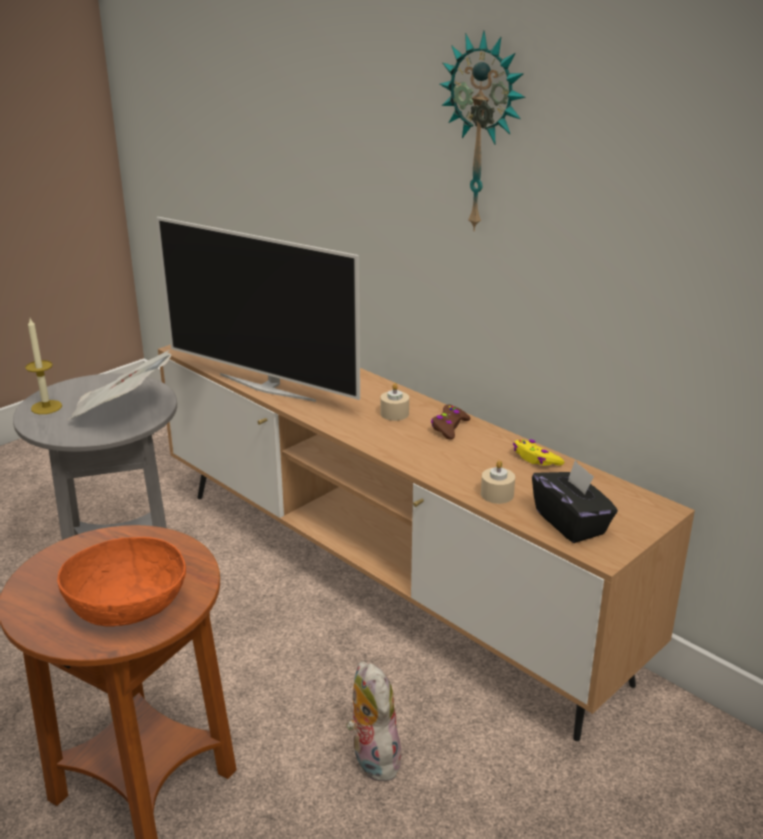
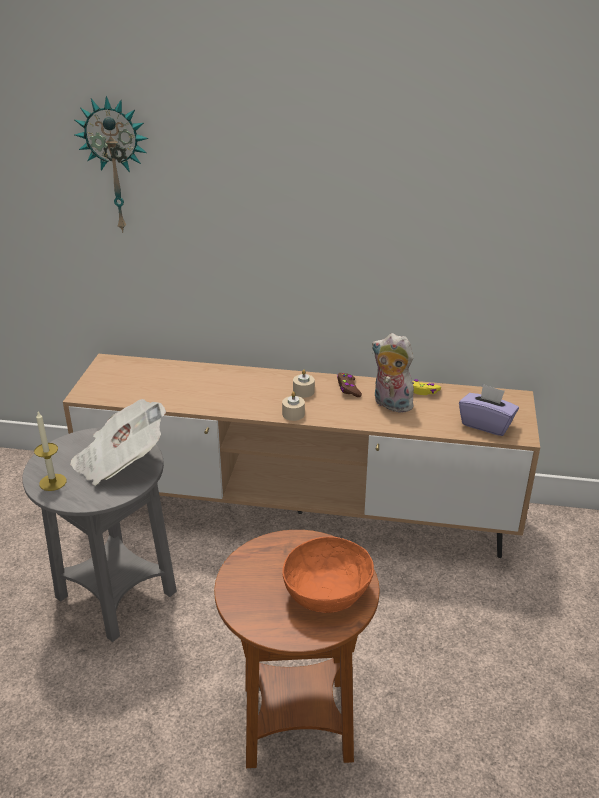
camera: 35 degrees left, 5 degrees up
(268, 387) = (193, 403): television -> none
(372, 758) = (409, 626): plush toy -> plush toy (390, 404)
(484, 134) = (350, 176): wall clock -> wall clock (116, 165)
(497, 494) = (429, 423): beige candle -> beige candle (293, 414)
(571, 523) = (486, 424): black tissue box -> purple tissue box

